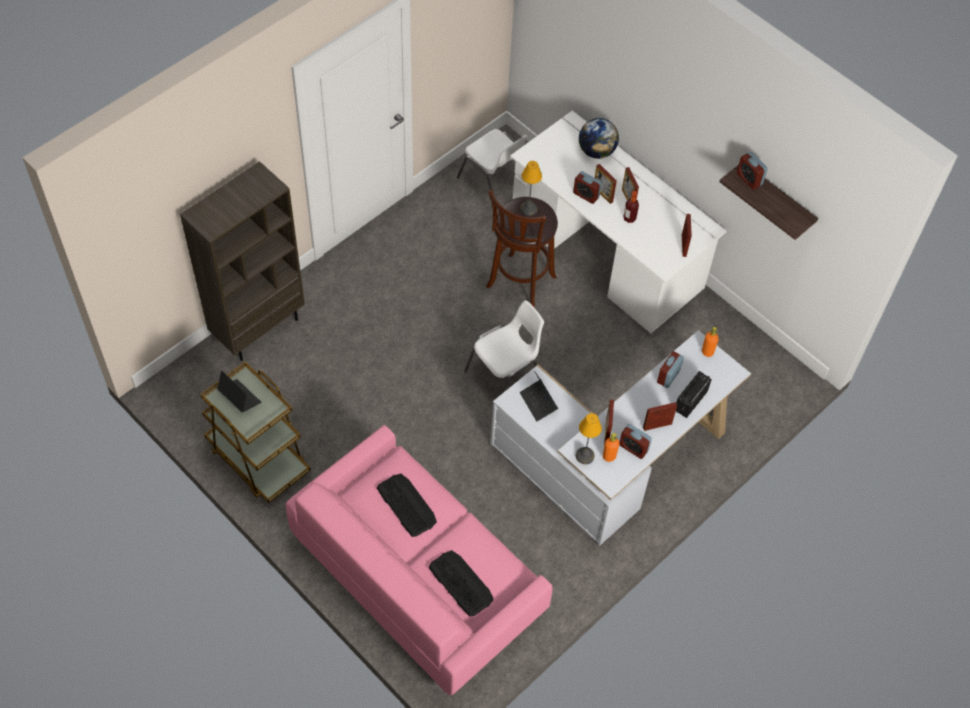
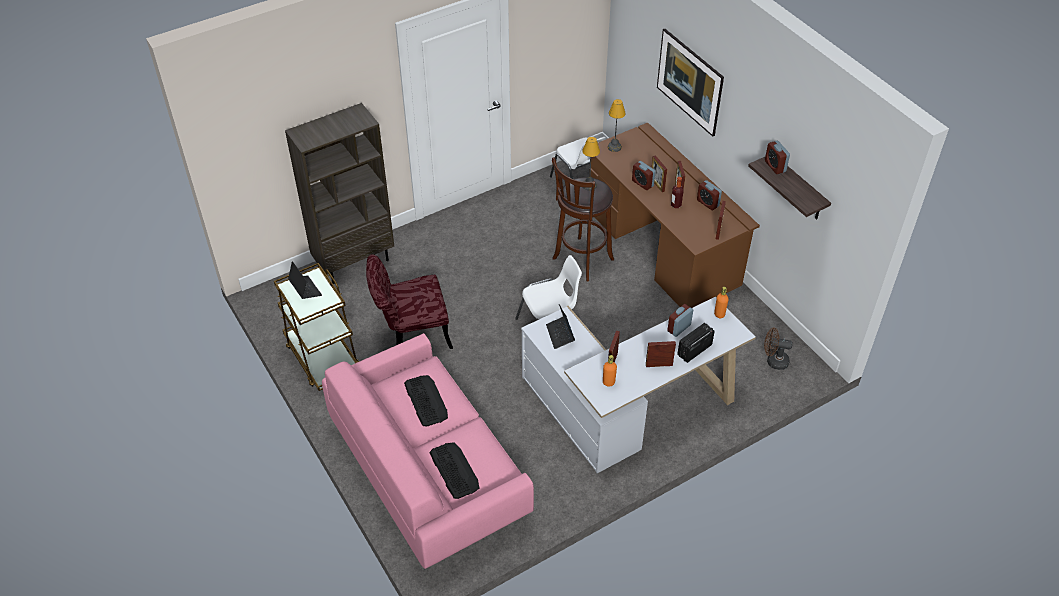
camera: 15 degrees right, 10 degrees down
(351, 411) = (411, 334): none -> red chair
(585, 456) = (587, 379): table lamp -> table lamp (615, 147)
(596, 151) = (660, 153): globe -> none
(606, 252) = (662, 247): white desk -> brown desk
(627, 90) = (687, 96): none -> picture
(633, 448) = (632, 379): alarm clock -> alarm clock (707, 203)
(756, 377) = (773, 361): none -> brown fan

